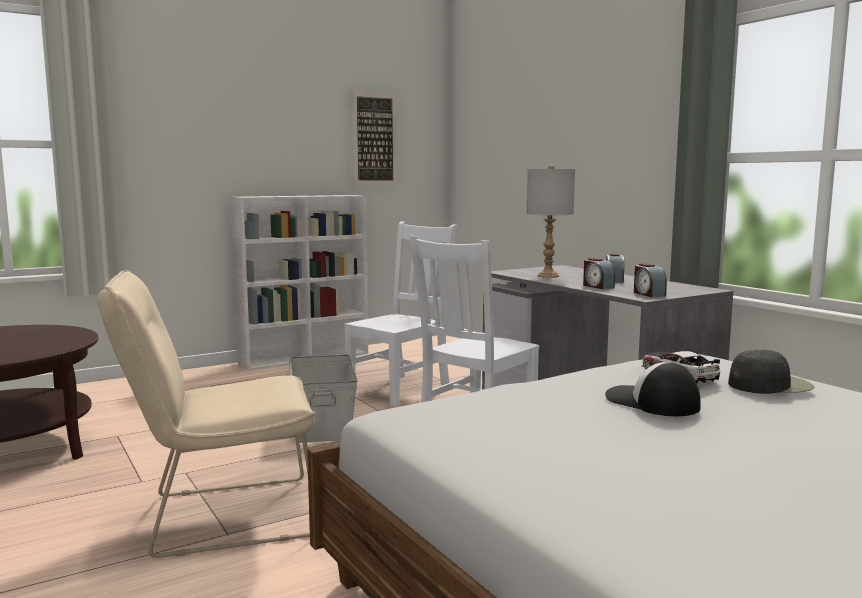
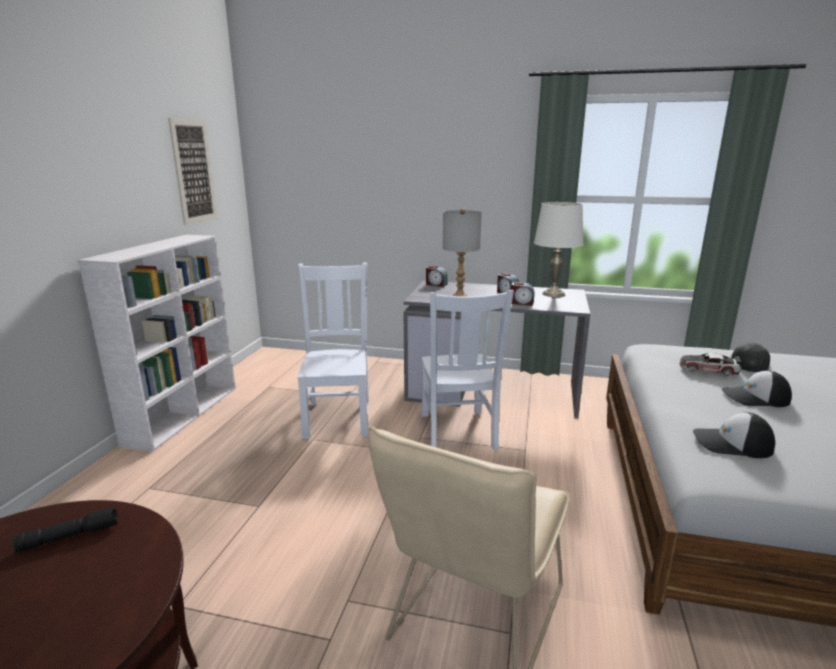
camera: 45 degrees left, 10 degrees up
(52, 335) = (70, 536): none -> black flashlight
(323, 423) = (349, 479): grey storage box -> none
(477, 407) = (732, 443): none -> cap
(648, 294) = (567, 304): alarm clock -> alarm clock (436, 284)
(669, 287) = (553, 294): none -> white table lamp

